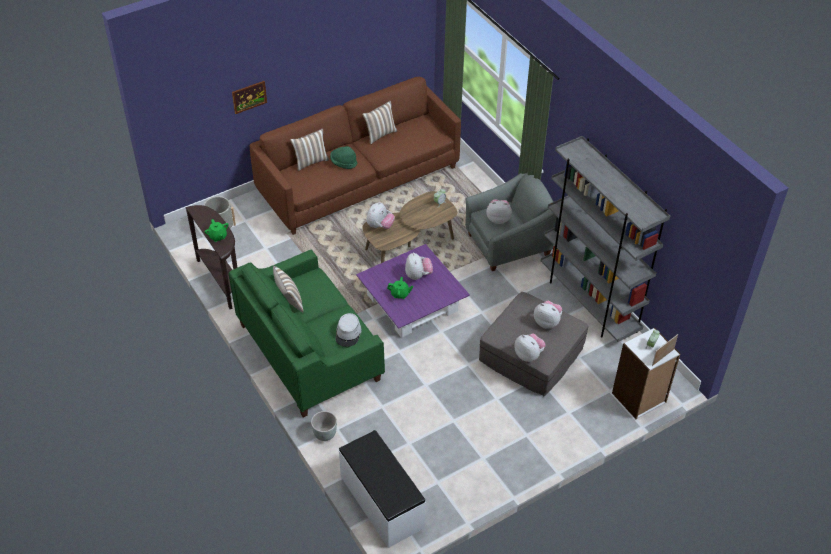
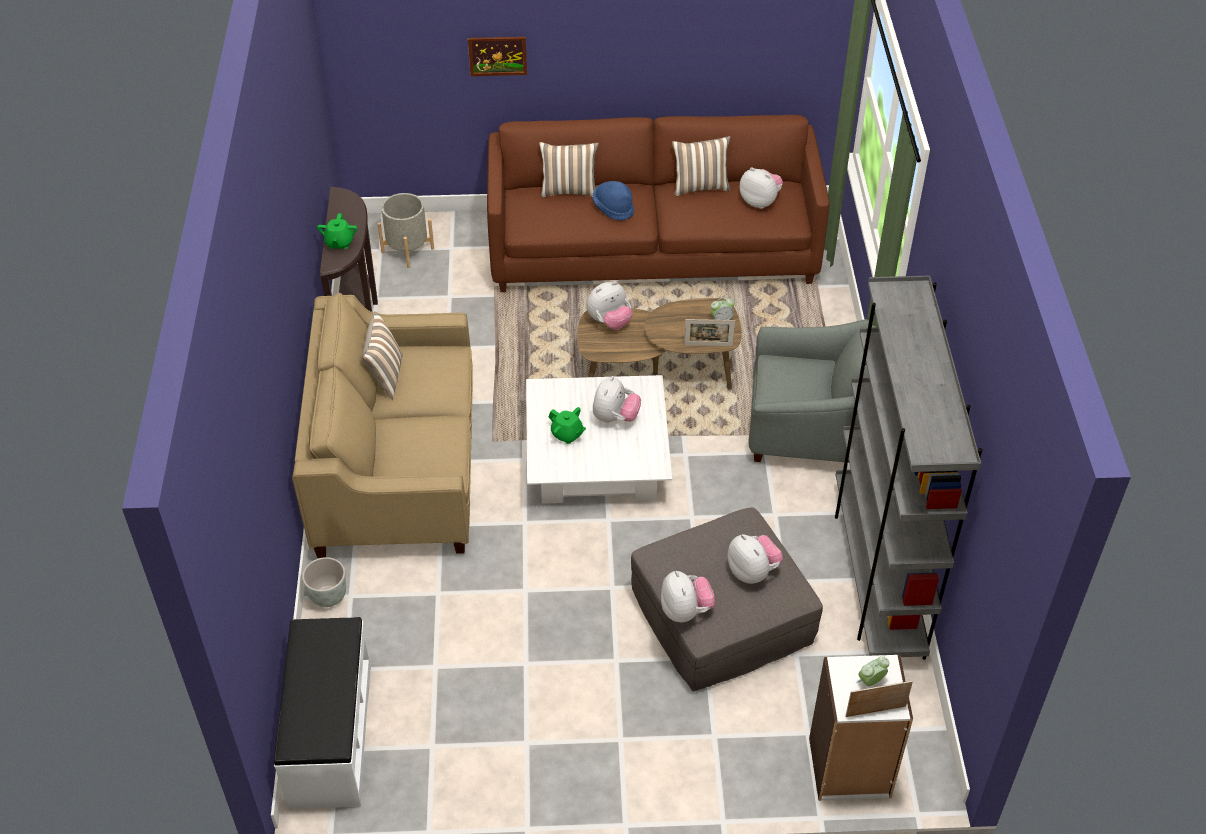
camera: 30 degrees right, 0 degrees up
(309, 352) = (397, 468): green sofa -> beige sofa
(343, 163) = (613, 208): green hat -> blue hat
(348, 333) = (431, 457): grey hat -> none
(411, 303) = (596, 458): purple coffee table -> white coffee table
(442, 218) = (708, 345): none -> picture frame
(498, 219) = (792, 379): plush toy -> plush toy (760, 201)

